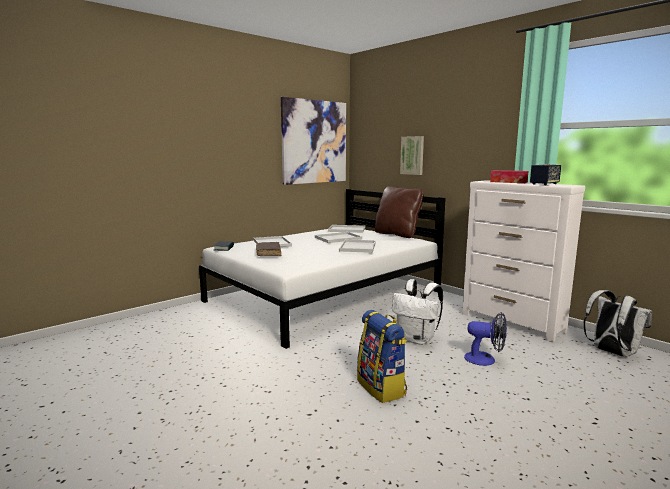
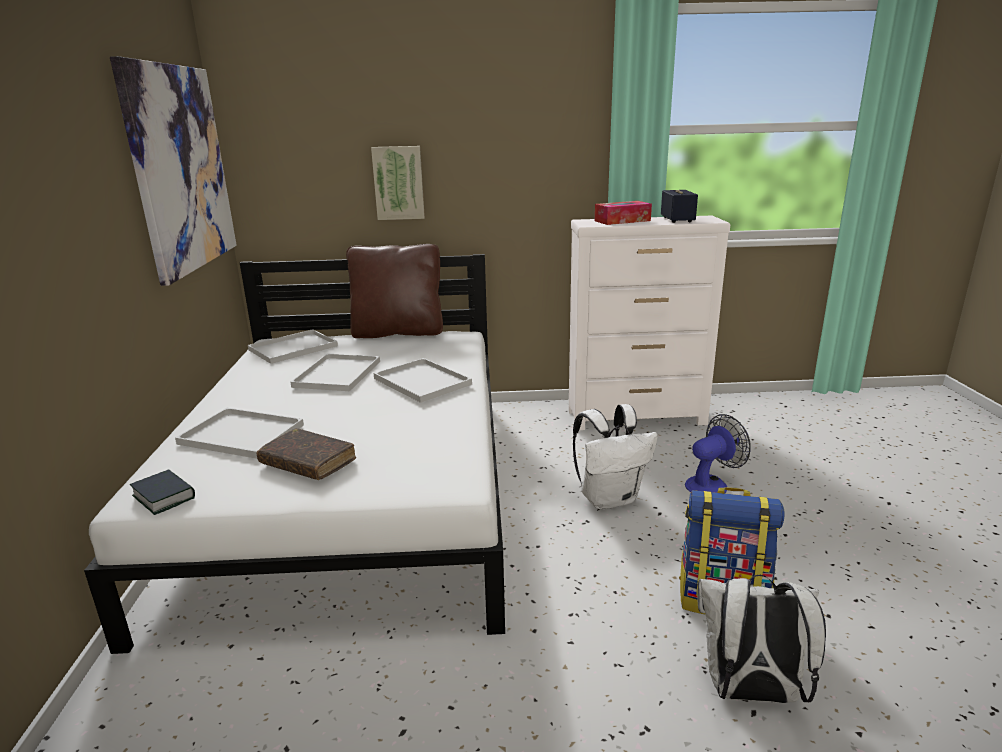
camera: 50 degrees left, 10 degrees up
(611, 352) = (757, 413): white backpack -> white backpack (749, 692)

